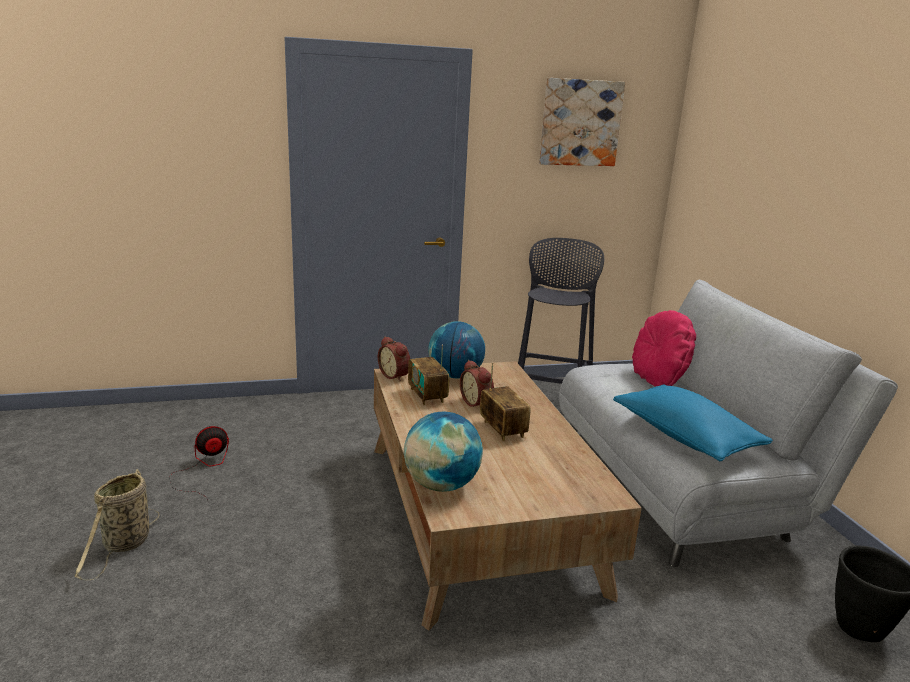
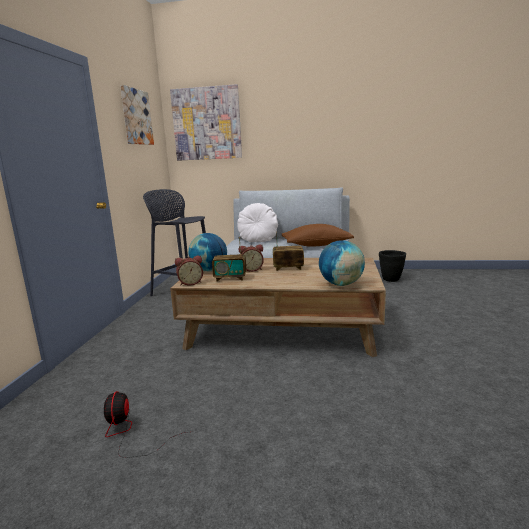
camera: 65 degrees left, 5 degrees down
(125, 545) = (228, 487): basket -> none
(657, 381) = (258, 241): pink pillow -> white pillow
(685, 437) = (316, 245): blue pillow -> brown pillow
(723, 141) = (207, 124): none -> picture

